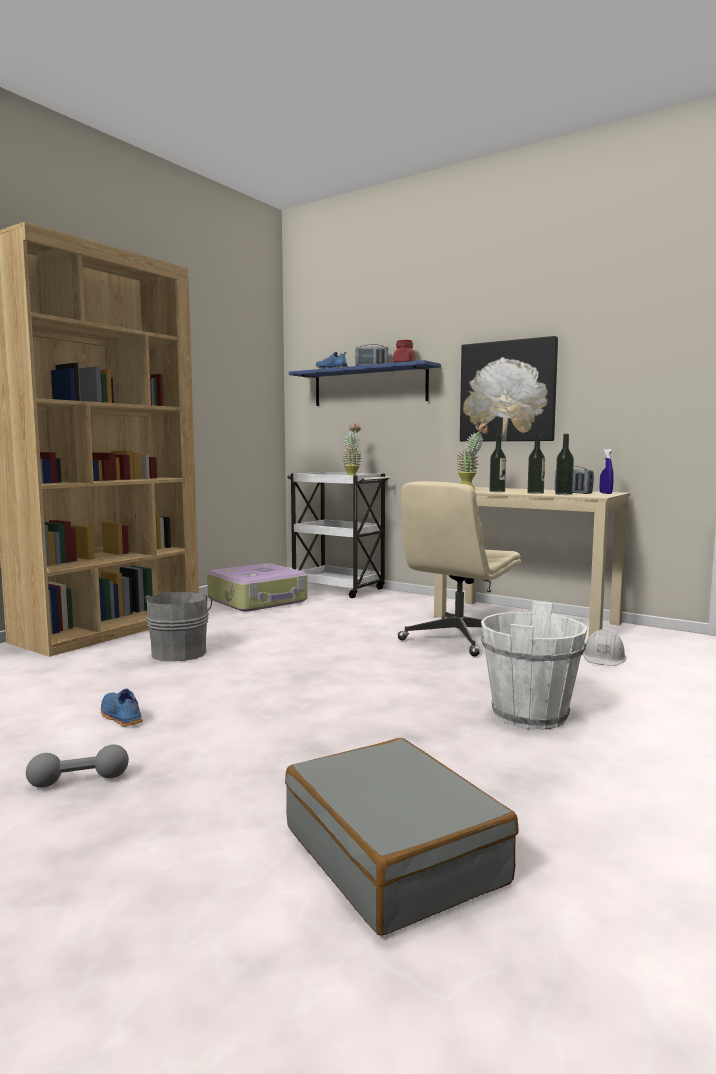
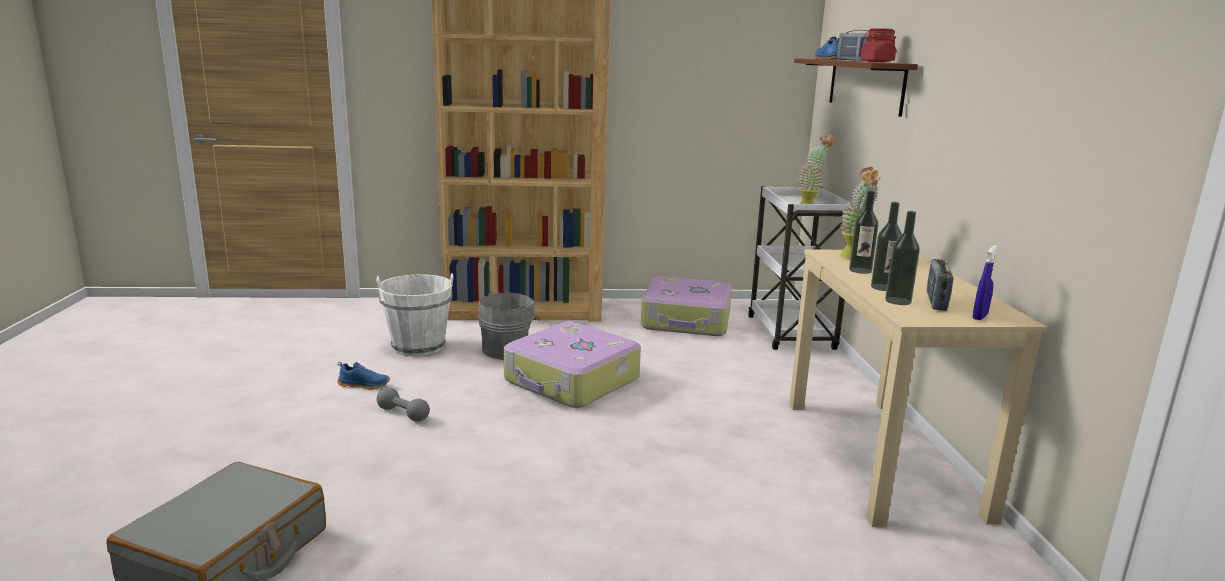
camera: 50 degrees right, 10 degrees up
(79, 781) = (261, 416): grey dumbbell -> grey dumbbell (403, 414)
(120, 717) = (364, 385): blue shoe -> blue shoe turned 90 degrees clockwise
(286, 650) = (571, 380): none -> suitcase
(369, 386) = (865, 85): blue shelf -> brown shelf
(458, 639) = (733, 440): beige office chair -> none
(508, 391) = (964, 120): picture -> none
(530, 715) = (555, 542): white bucket -> white bucket (418, 347)
(604, 657) = (816, 544): white hard hat -> none

